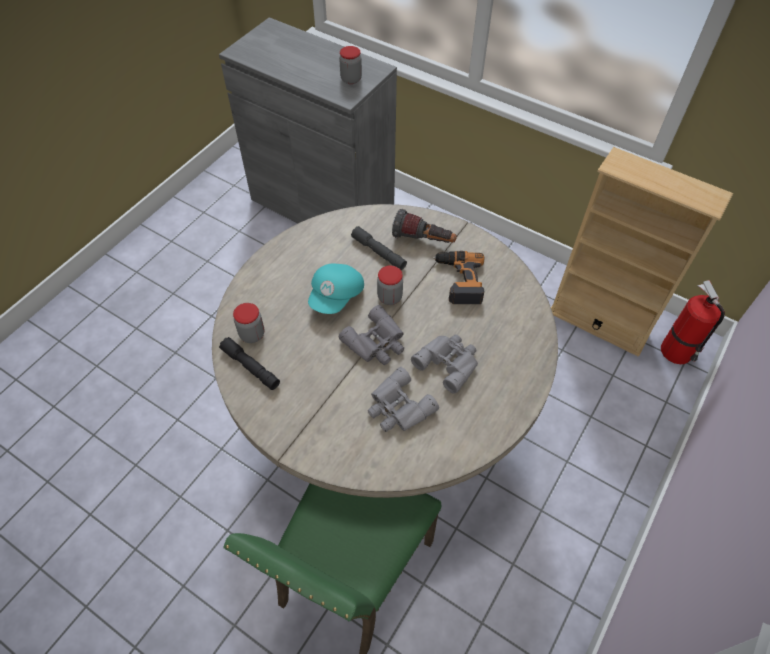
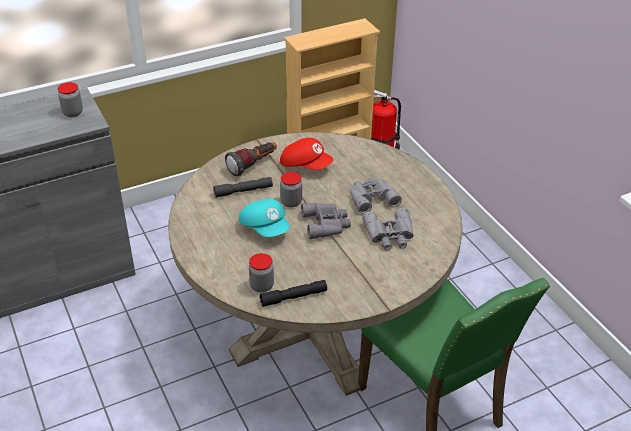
camera: 60 degrees left, 15 degrees down
(458, 280) = (306, 165): power drill -> red cap

